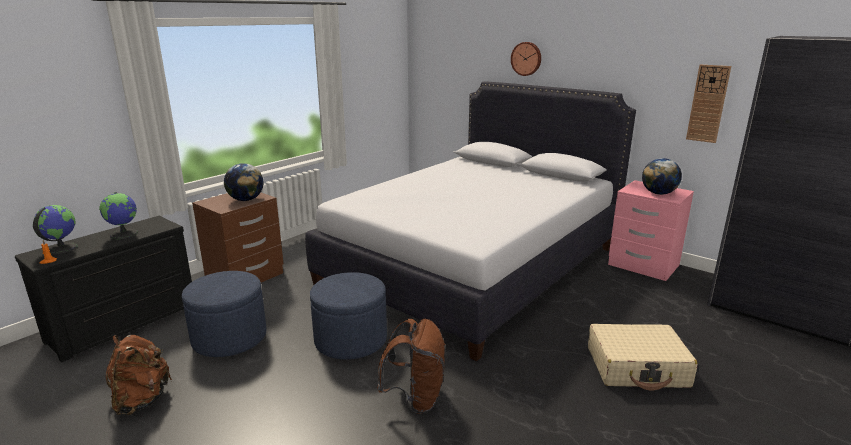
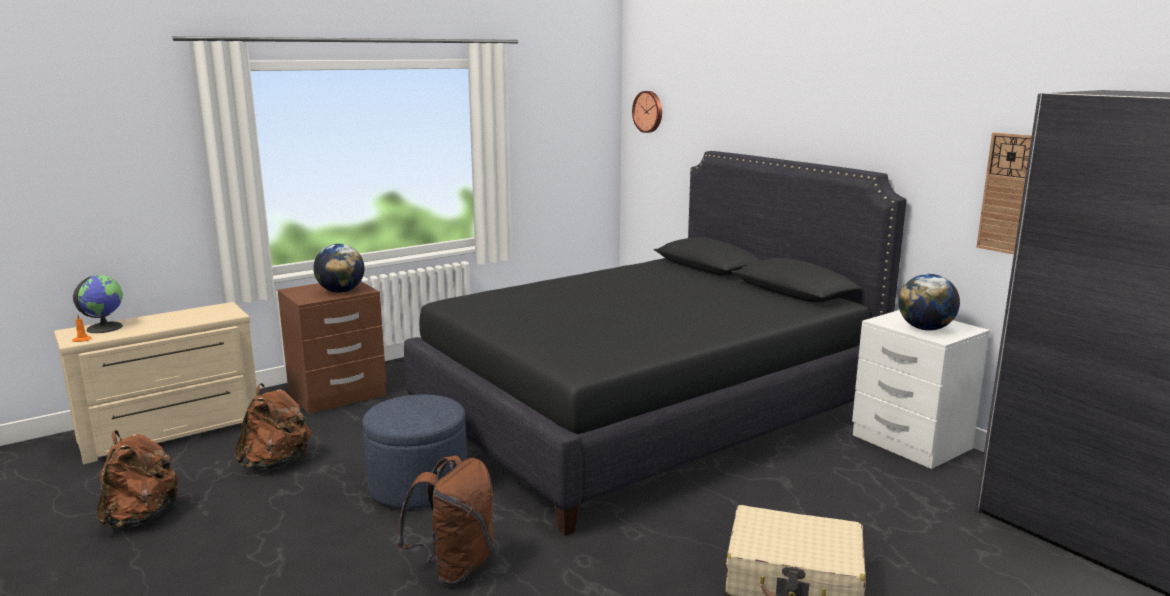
camera: 15 degrees right, 5 degrees down
(124, 234) = (180, 319): globe -> none
(125, 324) = (172, 432): black dresser -> beige dresser
(229, 337) = (276, 463): blue ottoman -> brown backpack
(473, 265) = (645, 413): white bed -> black bed
(526, 58) = (764, 119): wall clock -> wall clock (648, 111)
(643, 265) = (910, 443): pink nightstand -> white nightstand

